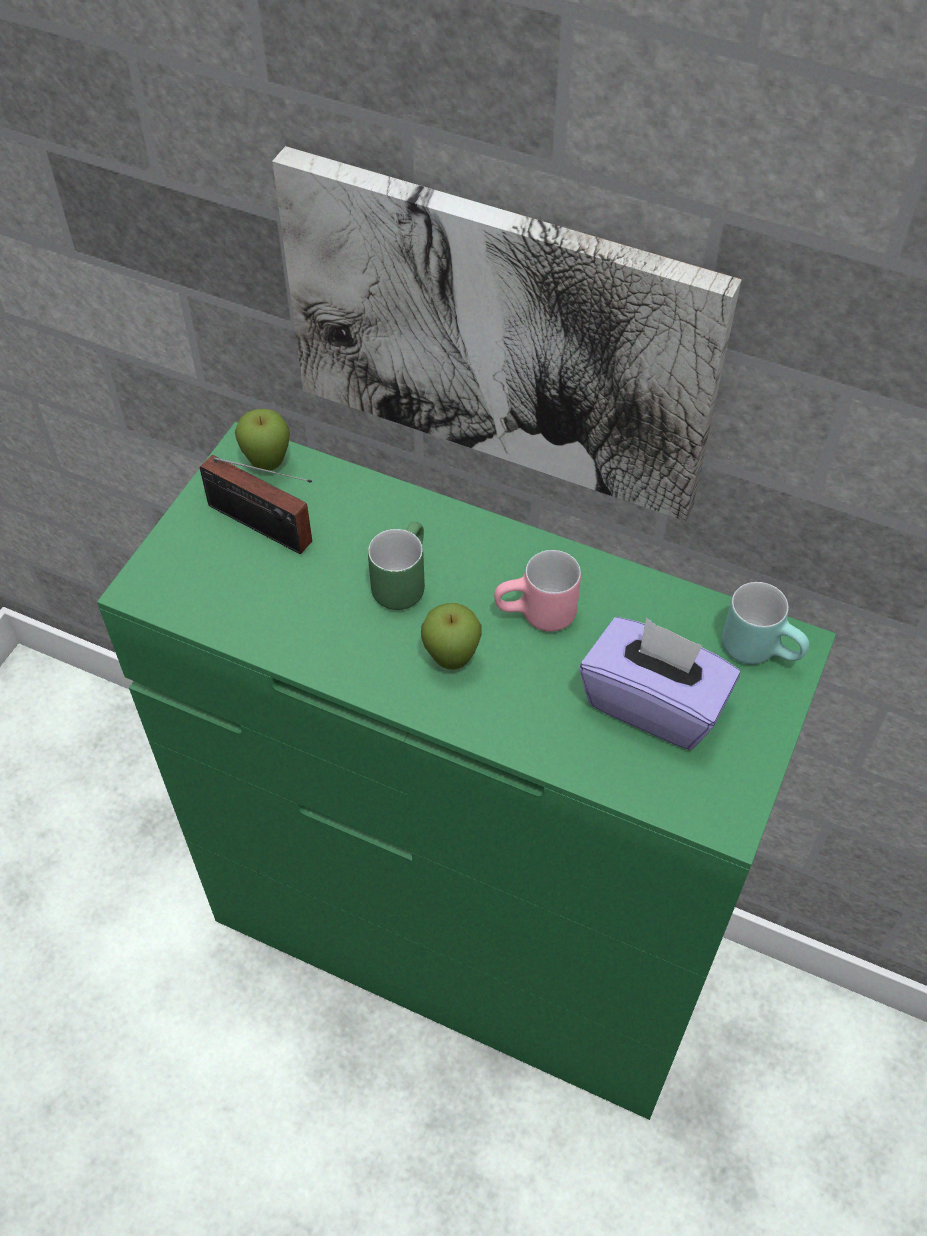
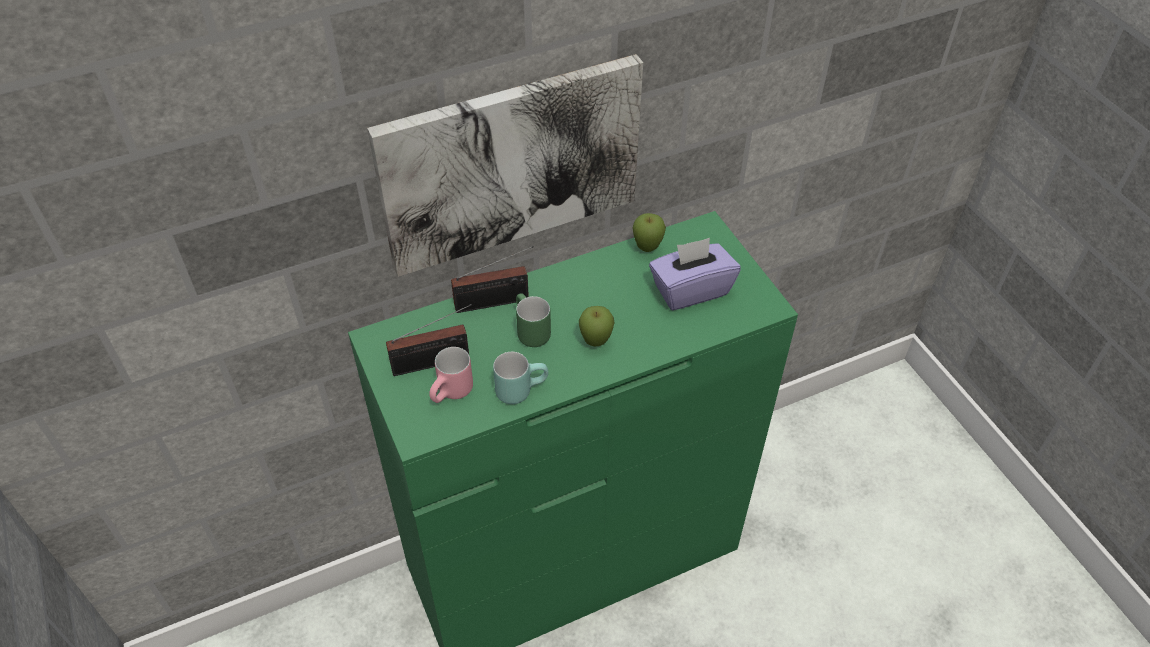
camera: 50 degrees left, 5 degrees down
(268, 465) = (395, 336): apple -> apple (647, 249)
(414, 517) = (496, 302): none -> radio
(537, 617) = (604, 297): pink mug -> pink mug (453, 394)
(761, 649) = (699, 237): turquoise mug -> turquoise mug (520, 388)

